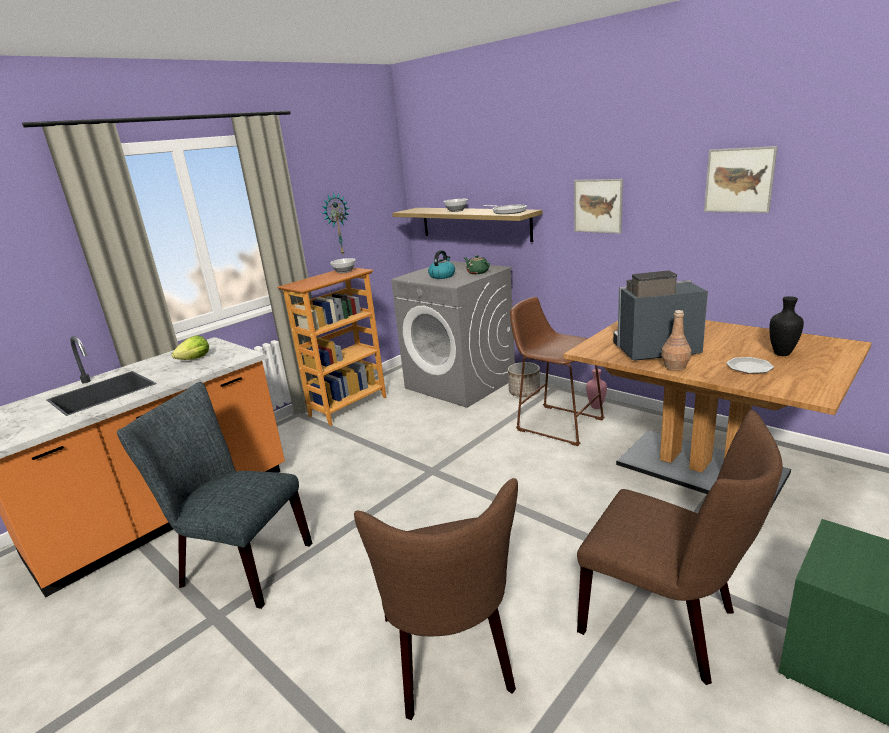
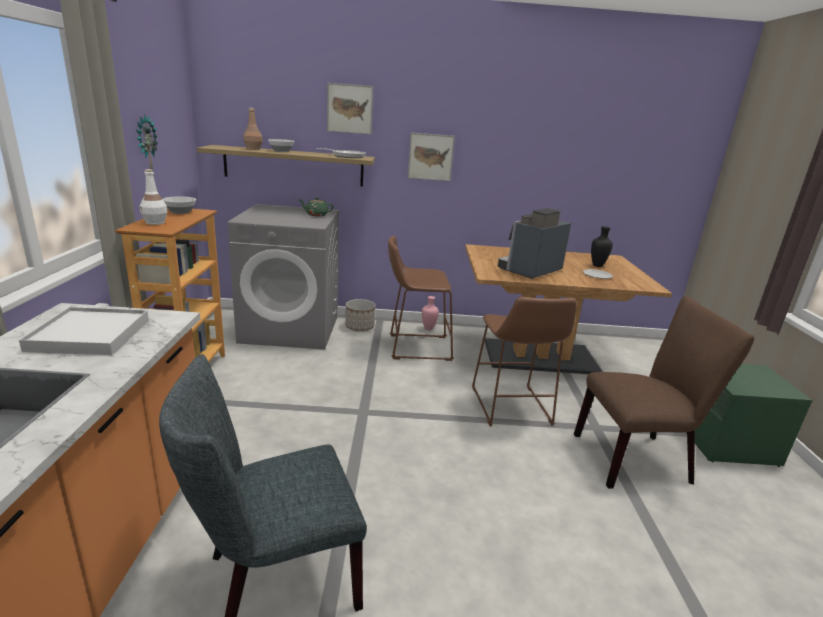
camera: 45 degrees left, 0 degrees up
(193, 360) = (90, 335): lettuce -> white tray
(310, 281) = (155, 222): none -> white bottle
(442, 276) = (285, 218): kettle -> none
(450, 659) = (567, 550): brown chair -> none
(579, 512) = (511, 408): none -> brown stool
(675, 367) = (562, 280): brown bottle -> brown bottle (253, 149)
(739, 180) = (543, 145): picture -> picture (350, 109)

